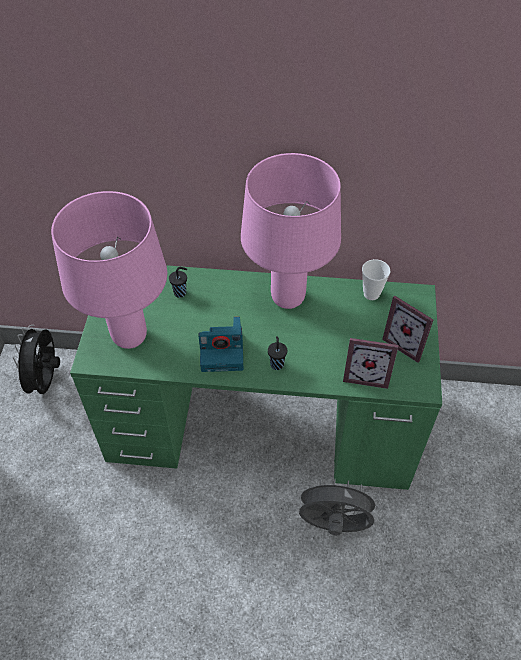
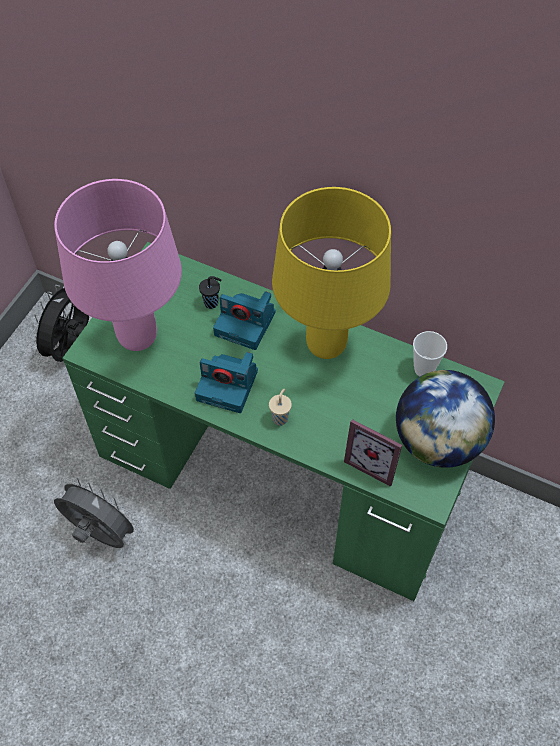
camera: 20 degrees right, 5 degrees up
(216, 300) = (246, 323): none -> camera
(277, 364) = (280, 418): black cup -> beige cup
(287, 298) = (325, 345): pink table lamp -> yellow table lamp
(333, 525) = (311, 610): grey fan -> grey fan (100, 534)
(407, 343) = (437, 441): picture frame -> globe

